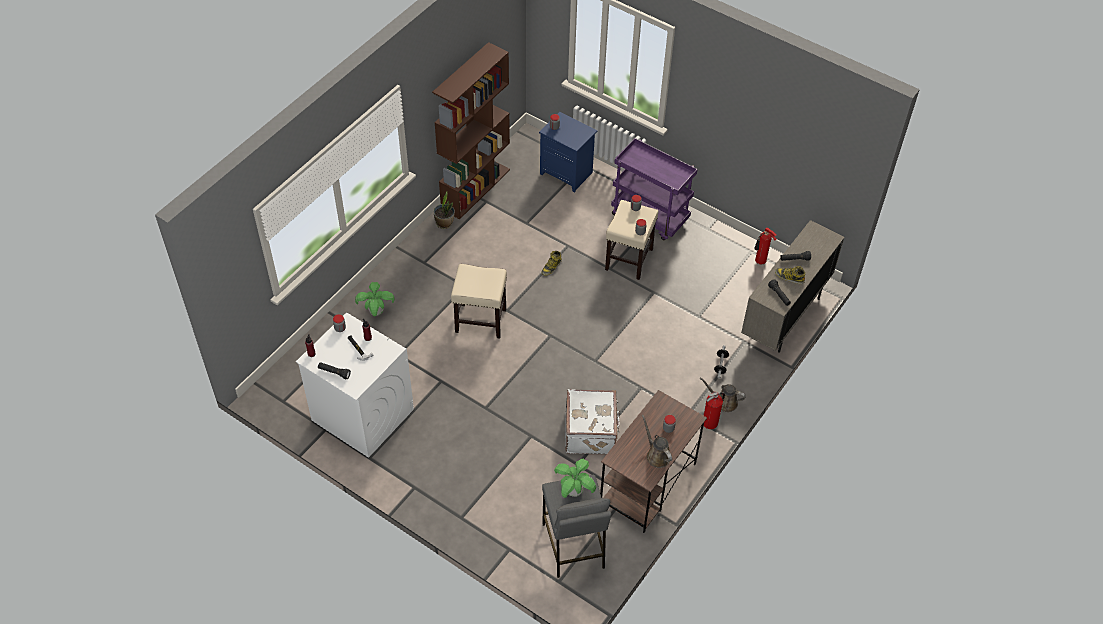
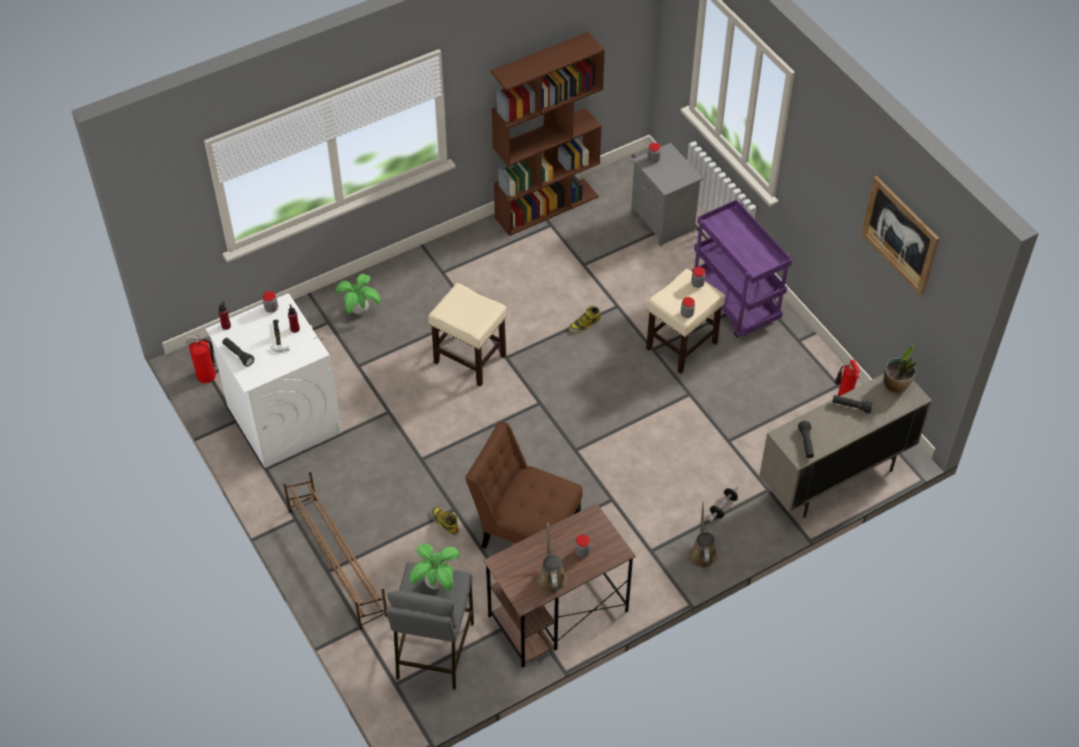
camera: 25 degrees right, 0 degrees up
(444, 223) = (490, 235): potted plant -> potted plant (896, 385)
(464, 507) = (337, 561): none -> brown shoe rack
(567, 173) = (664, 222): blue nightstand -> grey nightstand
(591, 432) = (525, 530): white suitcase -> brown chair
(710, 423) = (672, 570): fire extinguisher -> fire extinguisher (206, 376)
(724, 402) = (702, 552): brown watering can -> brown watering can turned 45 degrees clockwise
(789, 277) = (831, 425): boot -> boot (444, 522)
(794, 124) = (900, 235): none -> picture

